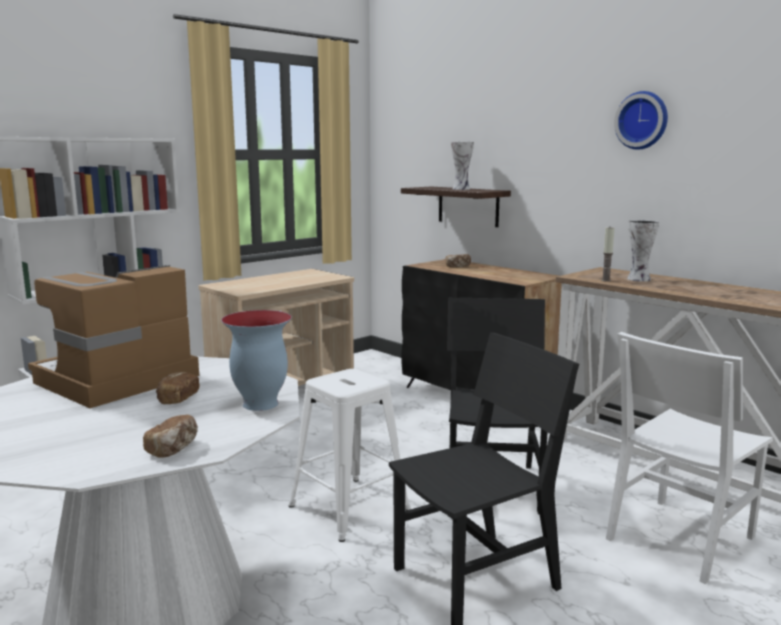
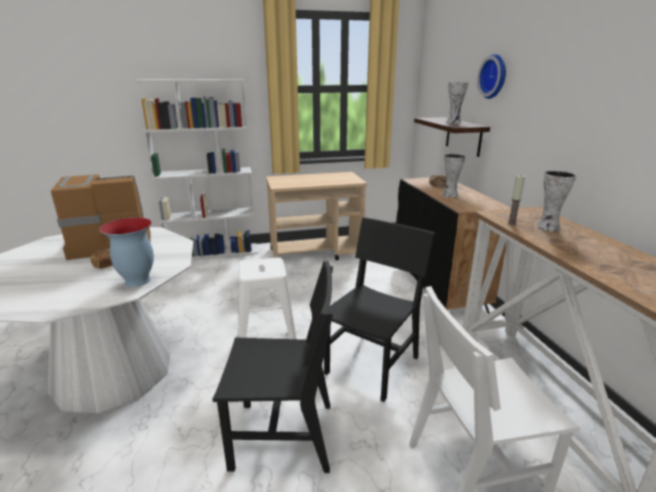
camera: 30 degrees right, 10 degrees up
(174, 448) = (43, 304): bread -> none
(486, 273) = (449, 195): none -> vase
(642, 120) = (598, 67): wall clock -> wall clock (494, 76)

